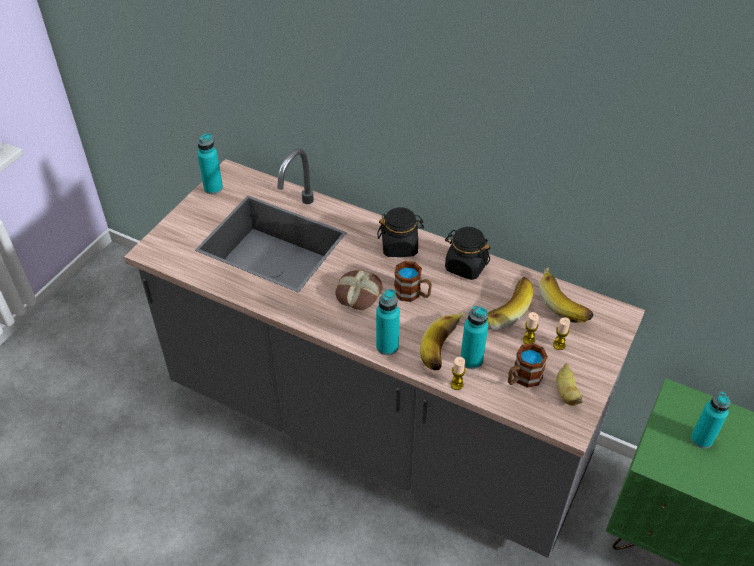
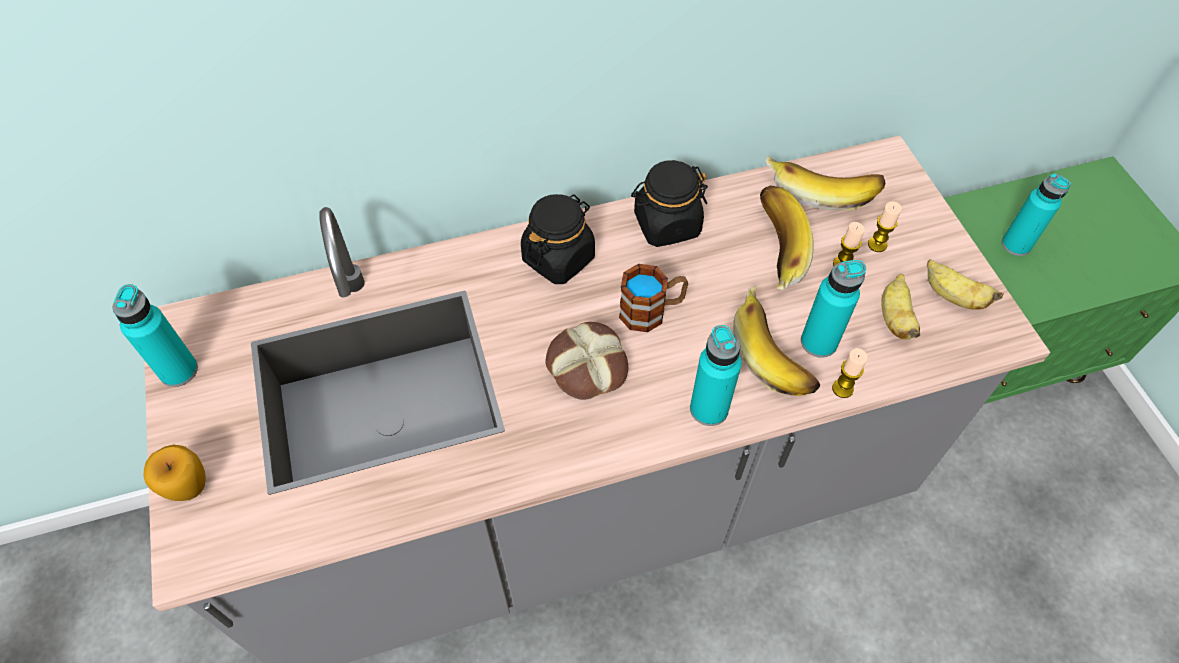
camera: 45 degrees left, 10 degrees up
(173, 228) = (188, 487): none -> apple
(522, 378) = (894, 318): mug -> banana

